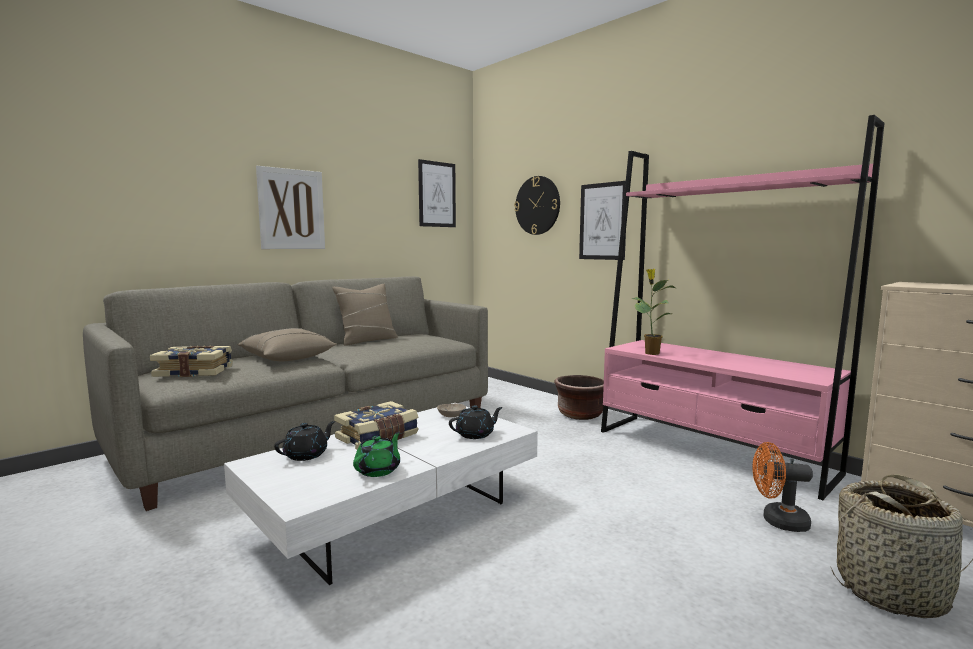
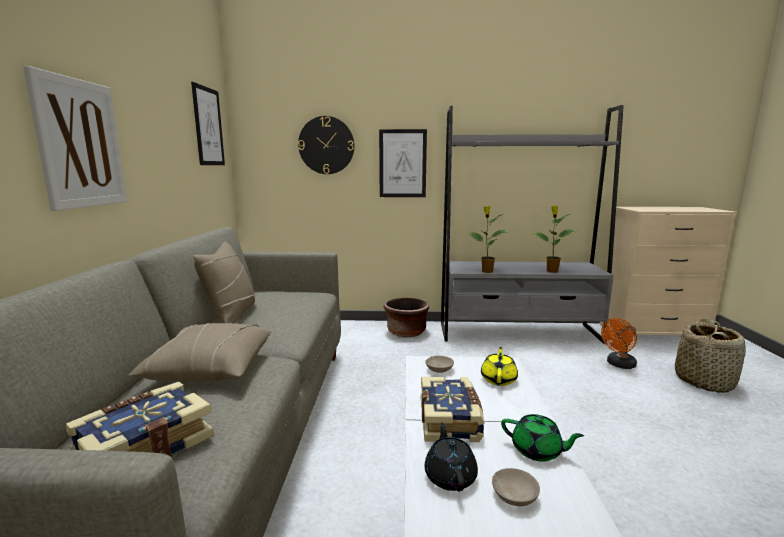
camera: 45 degrees left, 5 degrees up
(307, 476) = (516, 497): none -> beige bowl
(378, 470) = (537, 451): green teapot -> green teapot turned 135 degrees clockwise
(475, 434) = (499, 379): black teapot -> yellow teapot
(711, 451) = (519, 332): pink bookcase -> grey bookcase
(739, 367) = (551, 271): none -> potted plant

